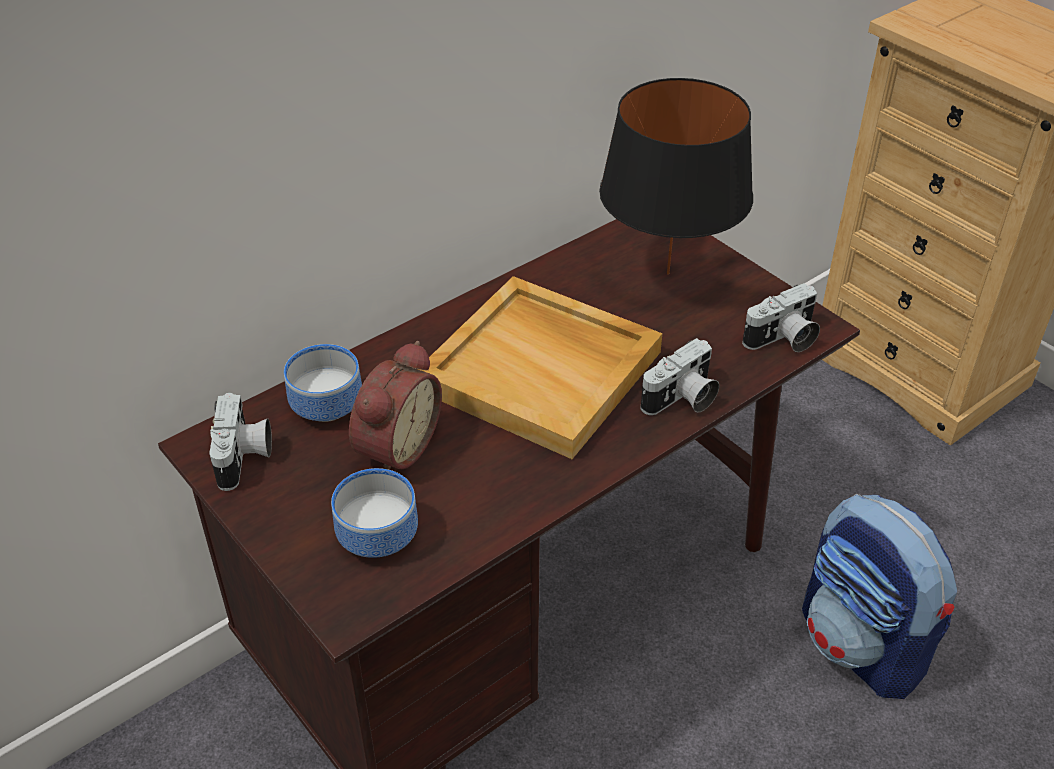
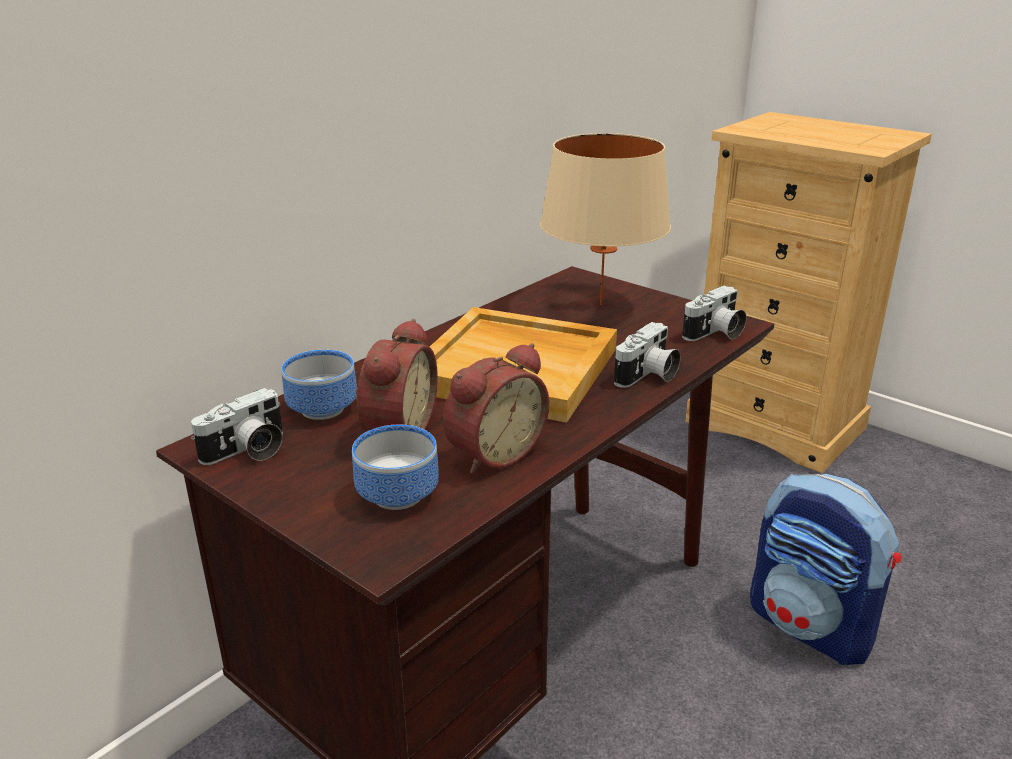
camera: 10 degrees left, 15 degrees down
(244, 457) = (248, 451): camera -> camera turned 60 degrees clockwise
(484, 493) = (492, 453): none -> alarm clock
(667, 273) = (600, 304): black table lamp -> beige table lamp

